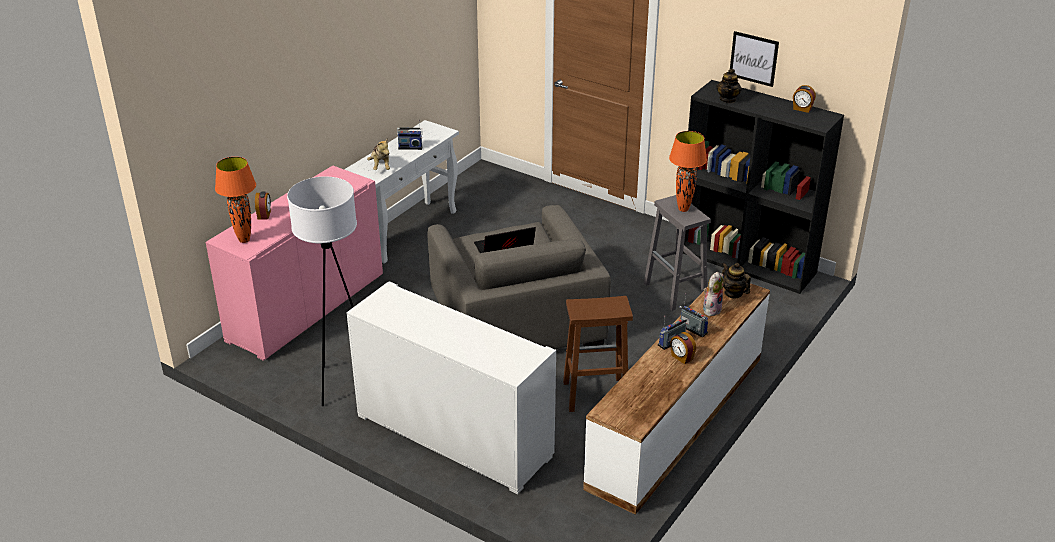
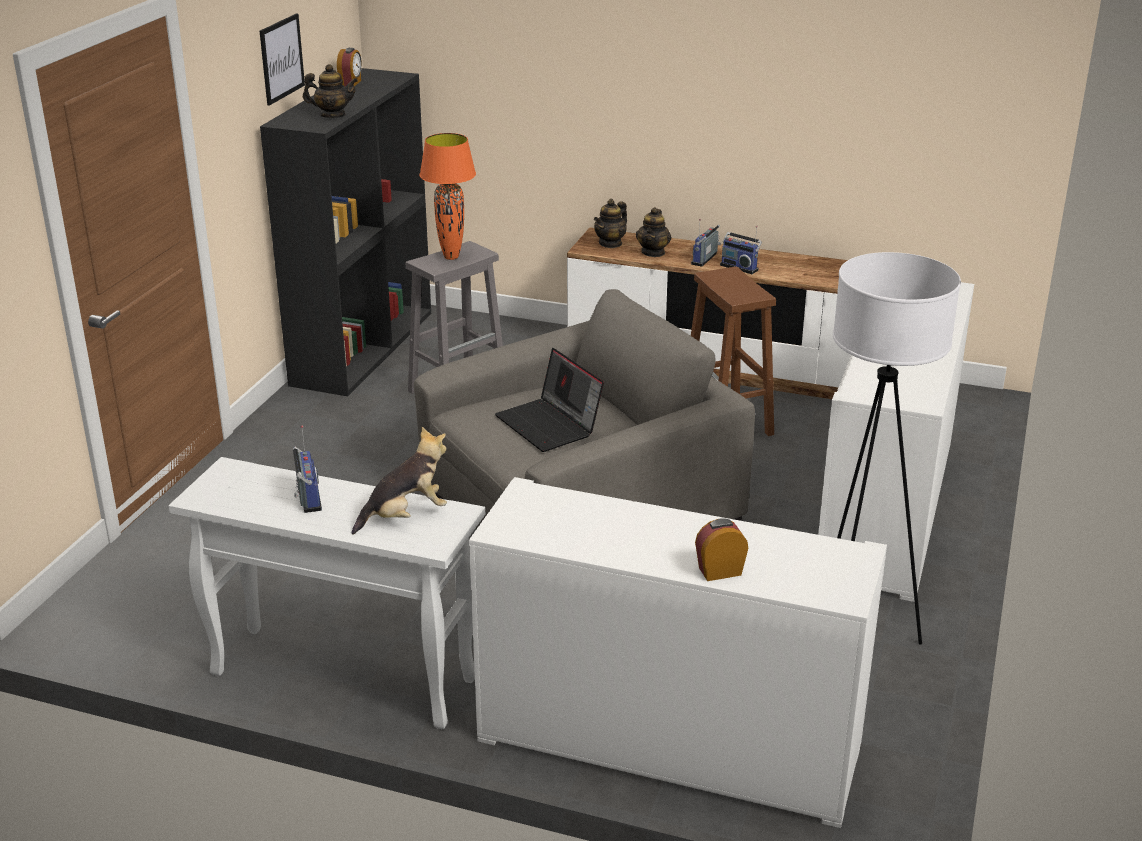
camera: 105 degrees left, 5 degrees down
(244, 240) = (825, 569): orange table lamp -> none
(306, 307) = (668, 743): pink cabinet -> white cabinet
(681, 357) = (765, 261): alarm clock -> none
(711, 309) = (653, 252): plush toy -> teapot

